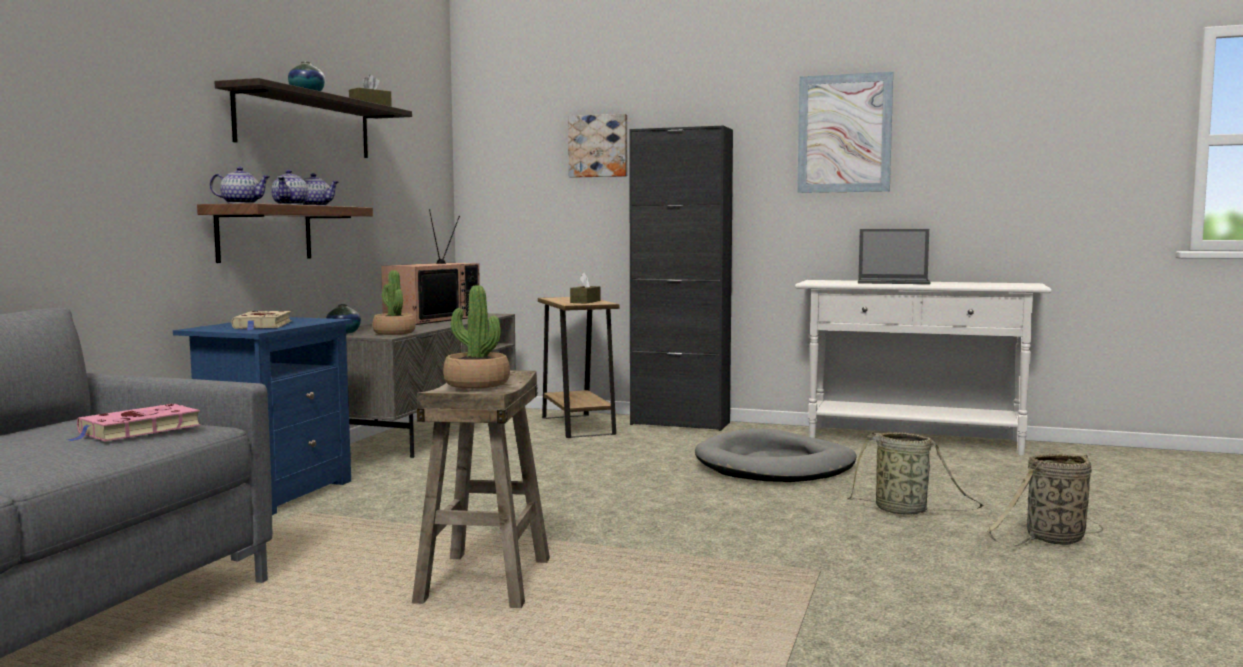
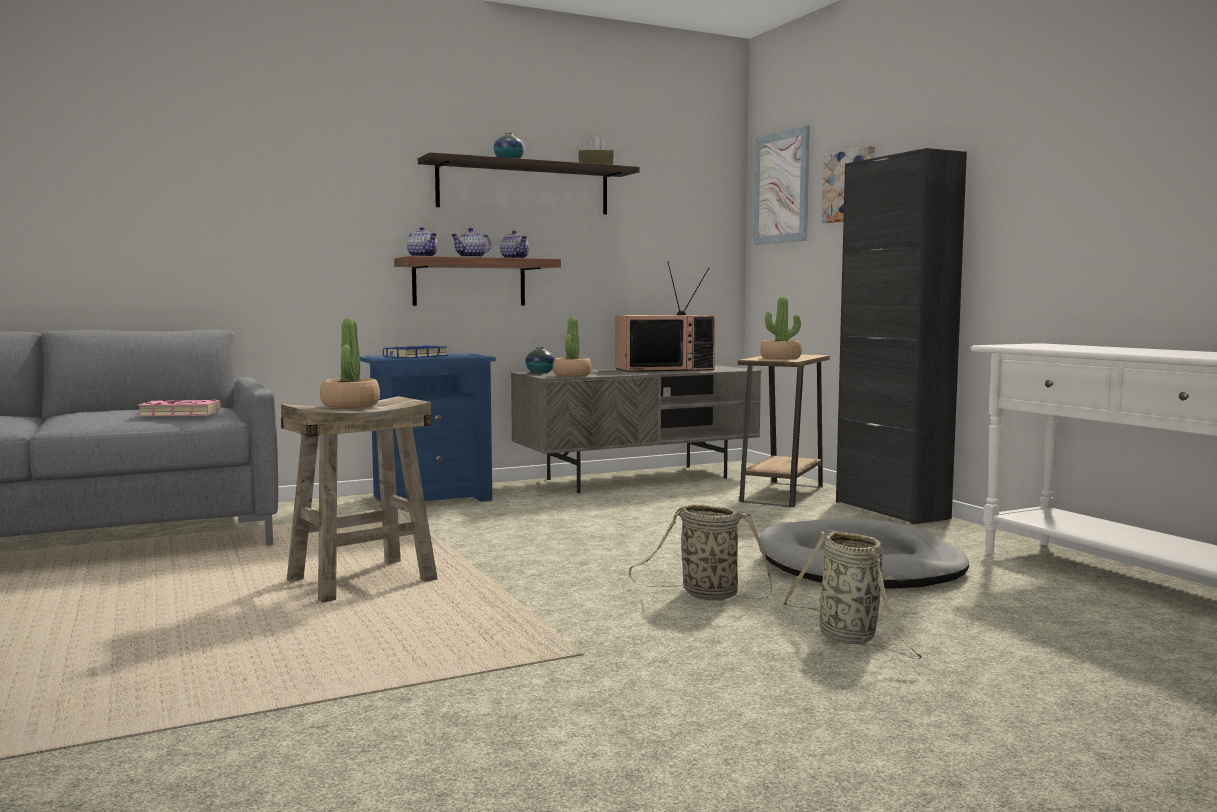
camera: 45 degrees right, 0 degrees up
(263, 325) = (414, 356): beige book -> blue book
(585, 302) = (780, 358): brown tissue box -> potted plant
(844, 133) = (1094, 141): picture -> picture (781, 187)
(894, 282) = (1119, 349): laptop -> none
(1052, 540) = (929, 719): basket -> basket (705, 595)

